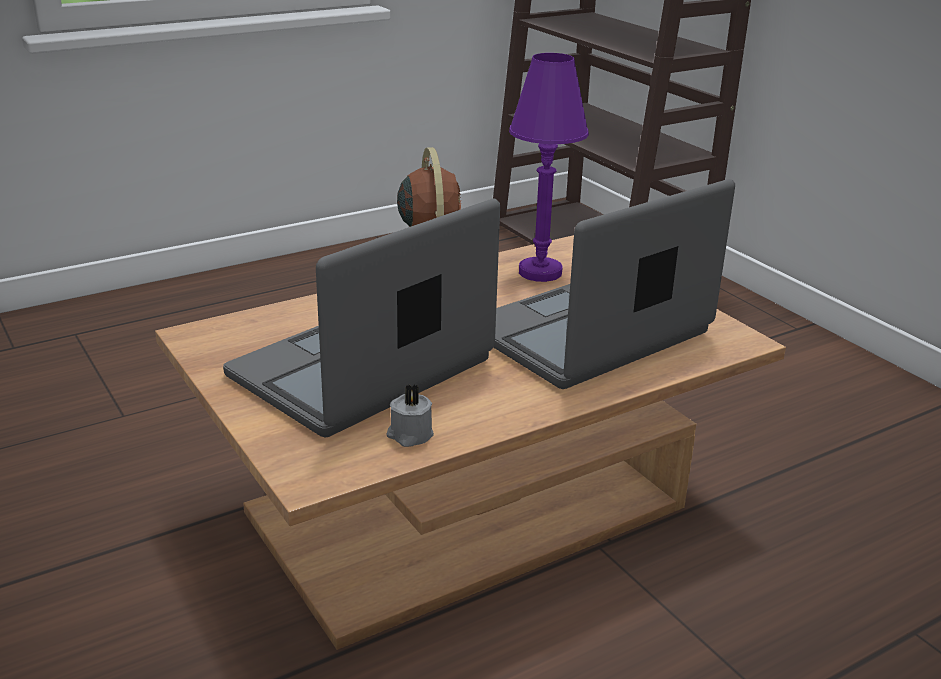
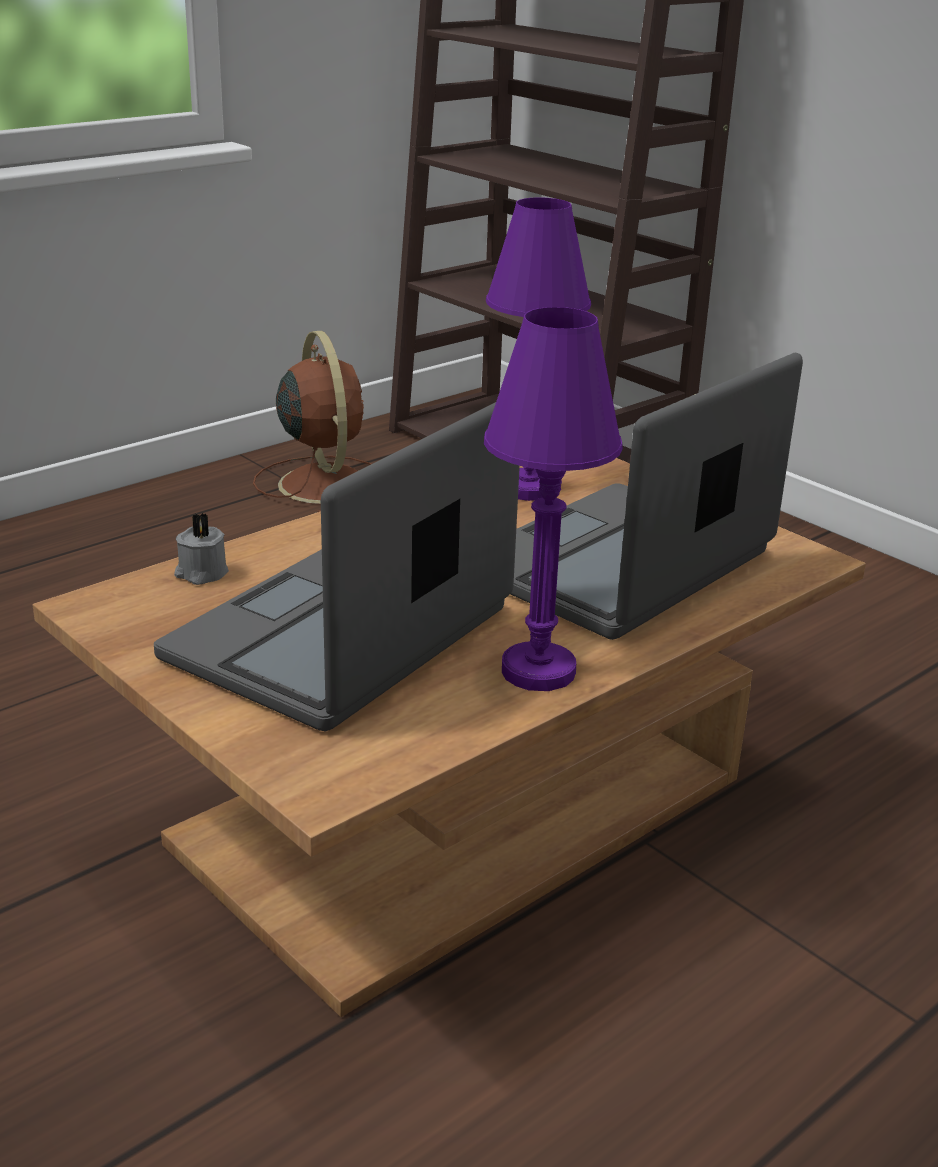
camera: 10 degrees left, 0 degrees up
(409, 435) = (436, 718): grey candle -> grey candle (201, 574)
(497, 407) = (538, 671): none -> purple table lamp

